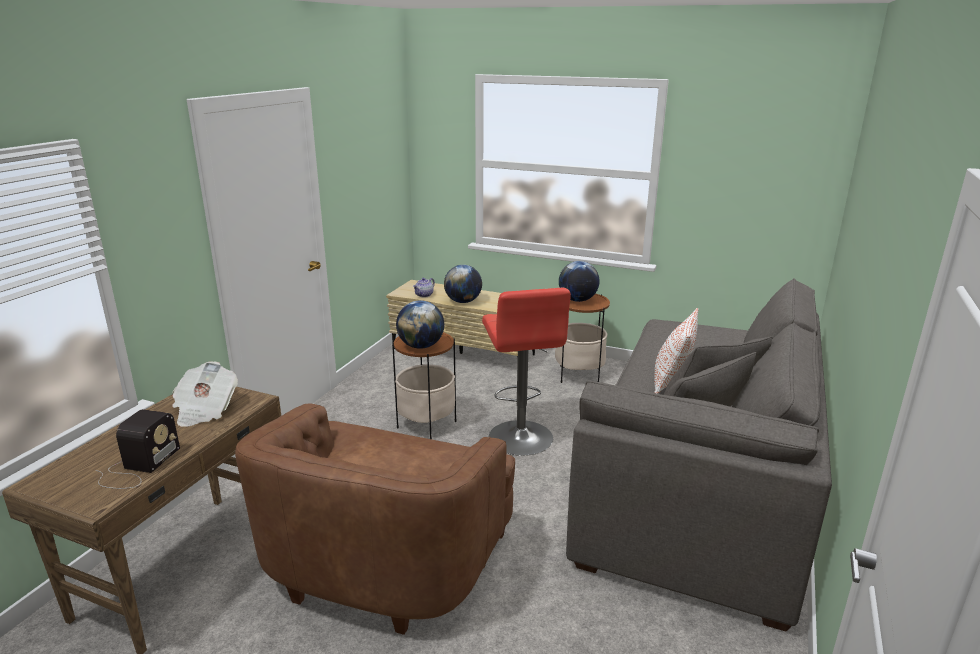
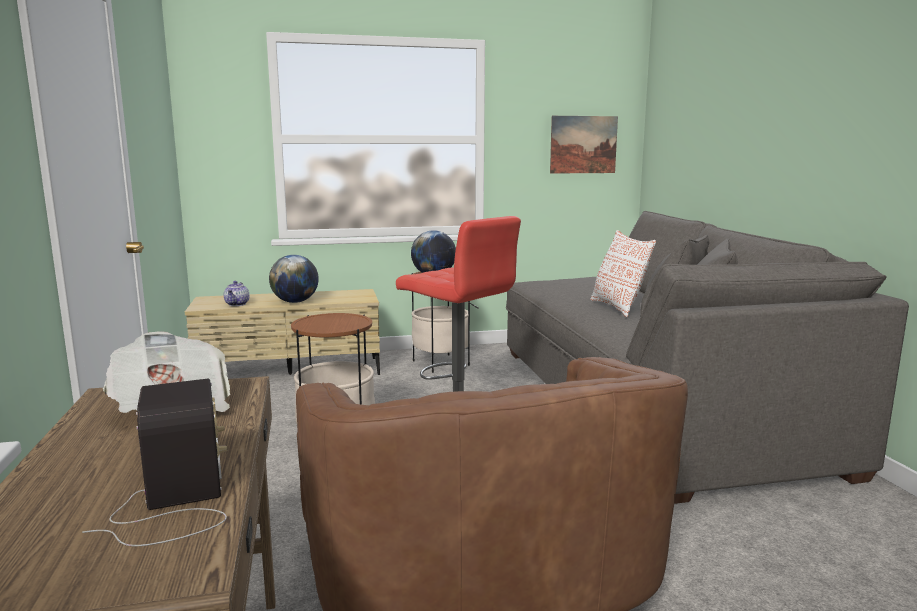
camera: 35 degrees left, 10 degrees down
(421, 346) = (337, 325): globe -> none
(768, 189) = (583, 144): none -> picture

